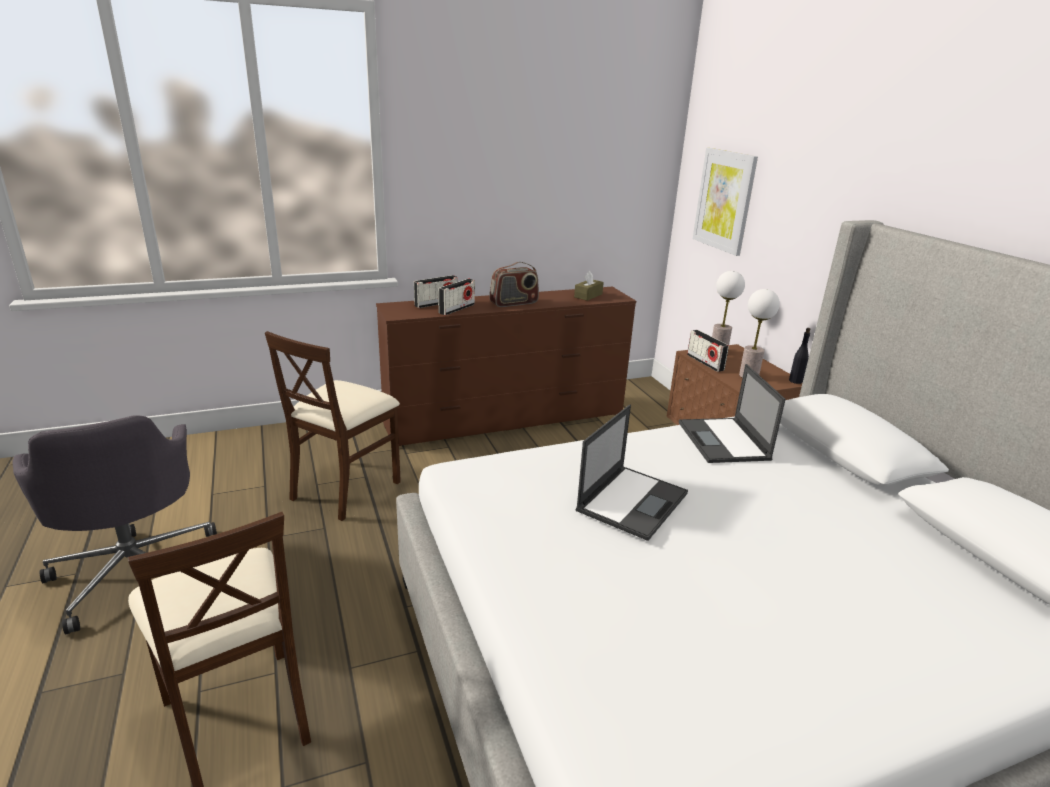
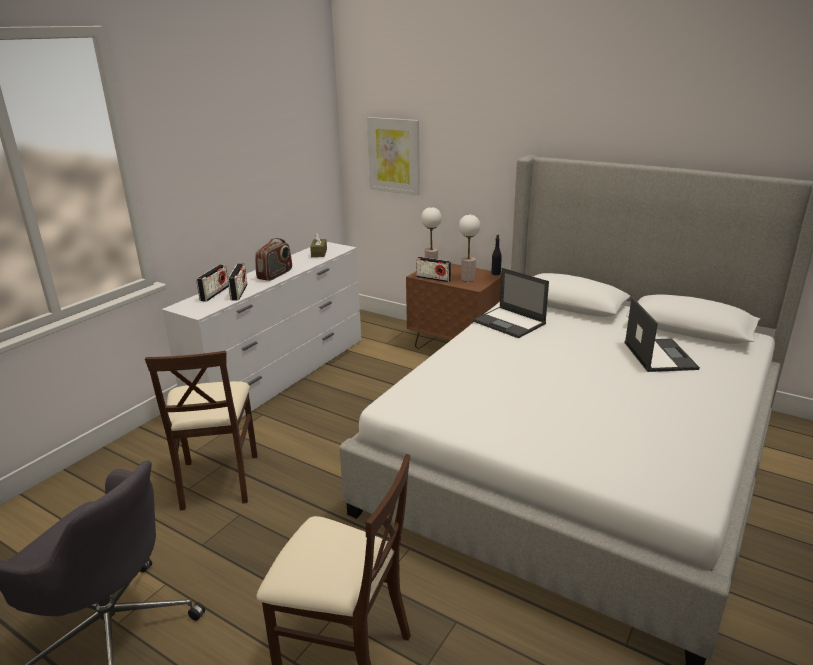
camera: 35 degrees left, 0 degrees up
(507, 419) = (283, 376): brown dresser -> white dresser
(632, 501) = (514, 374): laptop -> laptop (659, 355)

